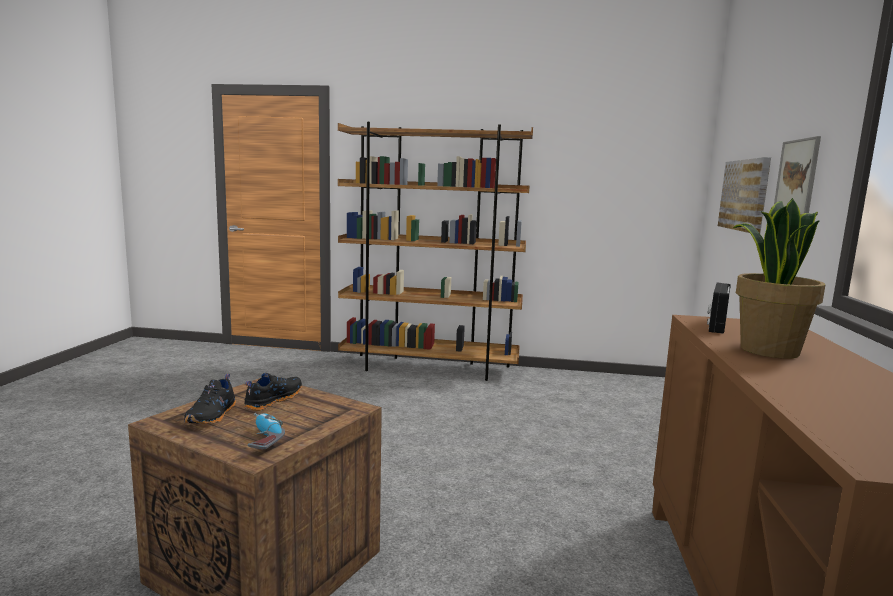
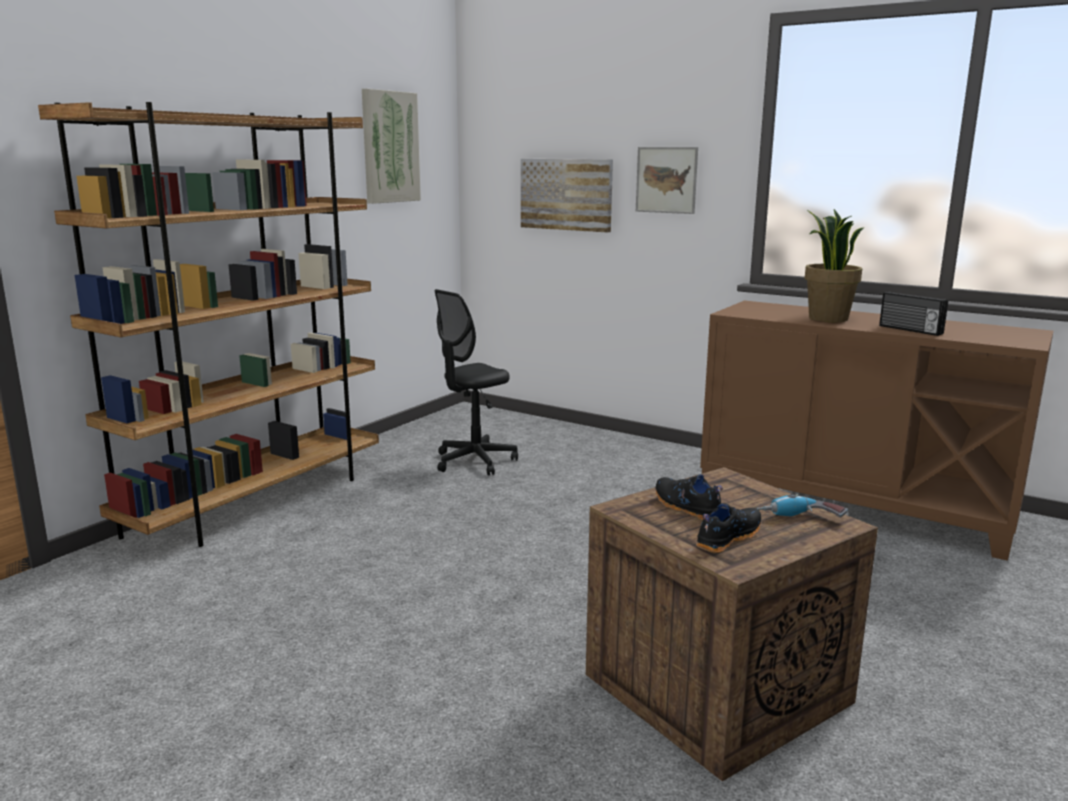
camera: 65 degrees left, 5 degrees up
(213, 416) = (726, 538): black shoe -> black shoe turned 75 degrees counterclockwise
(569, 405) = (474, 461): none -> black office chair
(617, 153) = (390, 147): none -> picture
(715, 325) = (752, 313): radio -> radio (910, 330)

